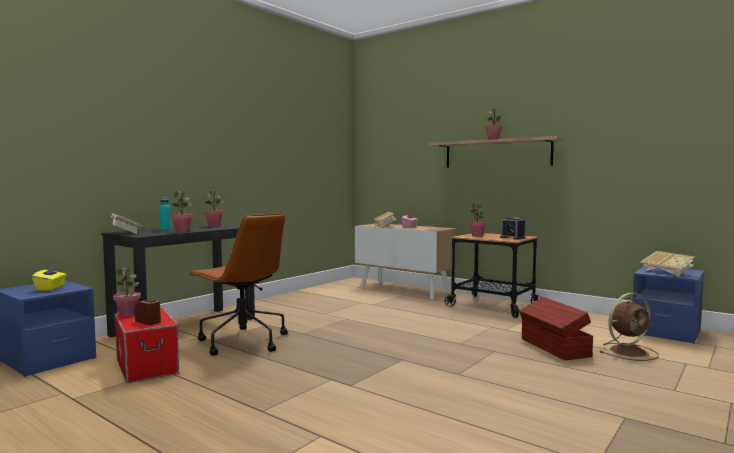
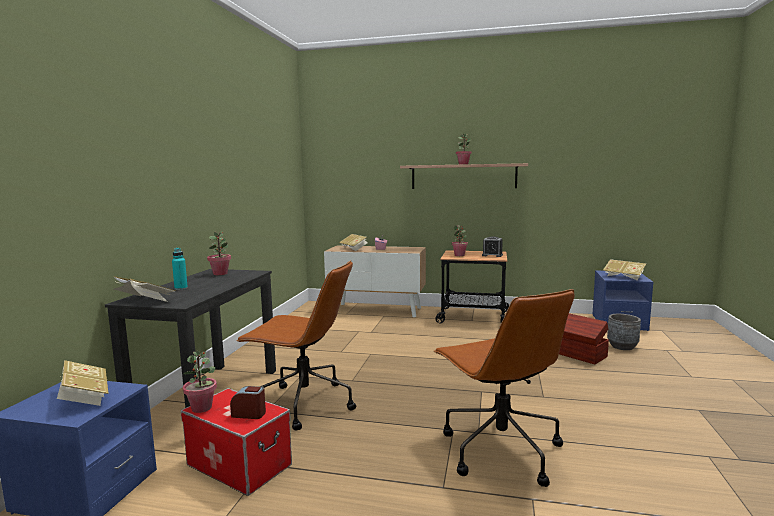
camera: 25 degrees left, 5 degrees up
(50, 288) = (85, 397): yellow tissue box -> book
(182, 231) = (212, 289): potted plant -> none
(348, 400) = (499, 450): none -> brown office chair
(629, 352) = (622, 346): brown fan -> grey planter

